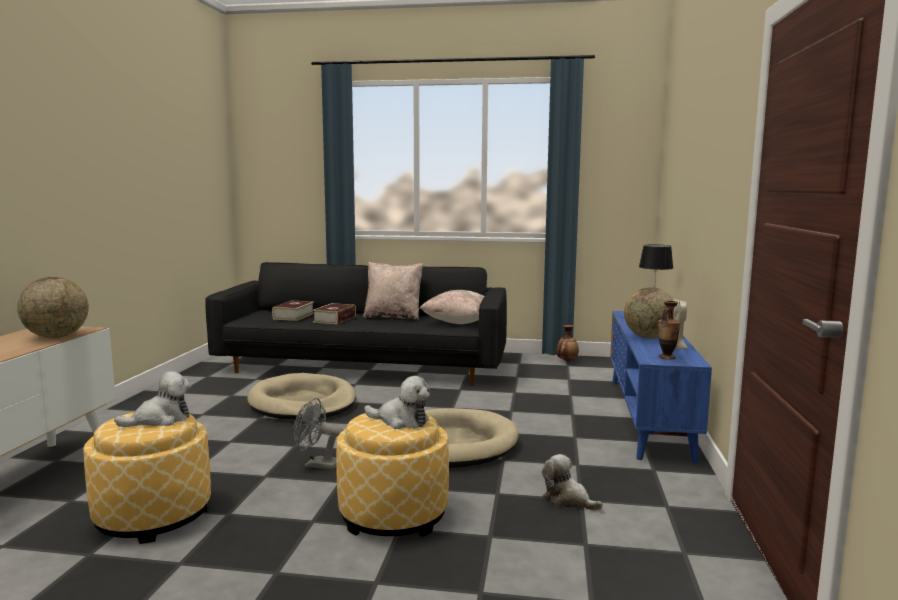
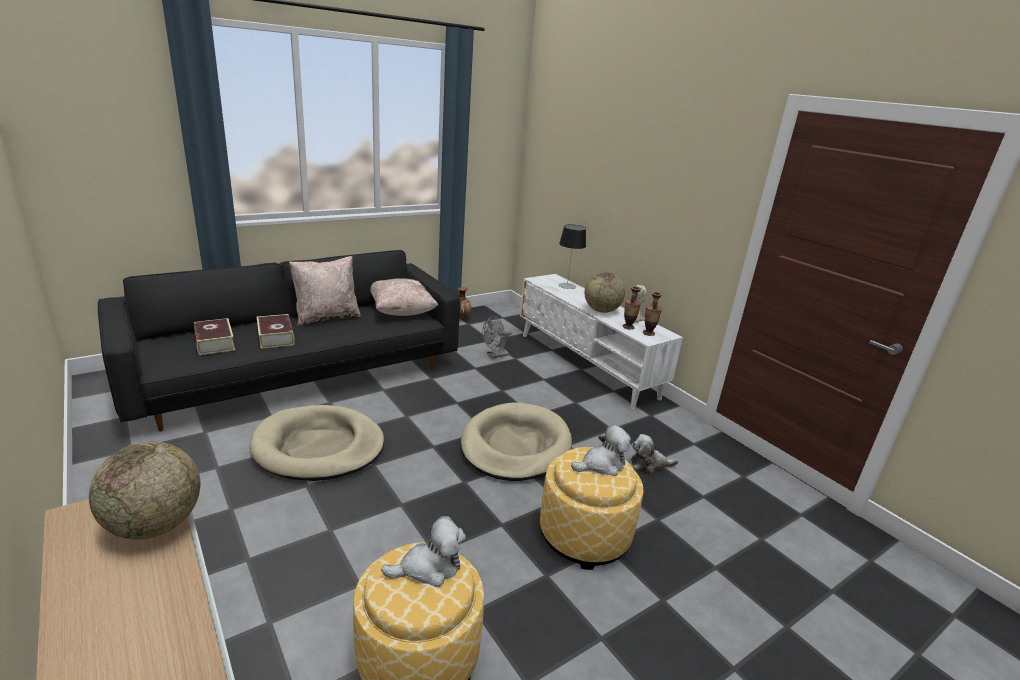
camera: 45 degrees left, 15 degrees up
(160, 420) = (429, 568): plush toy -> plush toy turned 60 degrees clockwise
(316, 465) = (455, 516): grey fan -> grey fan (495, 355)
(649, 416) = (587, 365): blue tv stand -> white tv stand
(651, 350) = (628, 327): none -> vase

